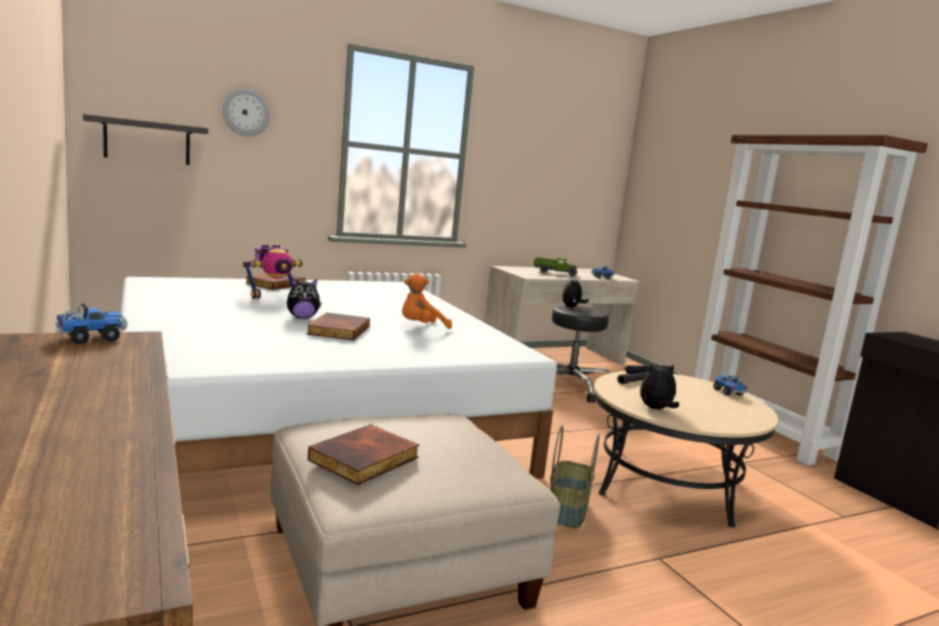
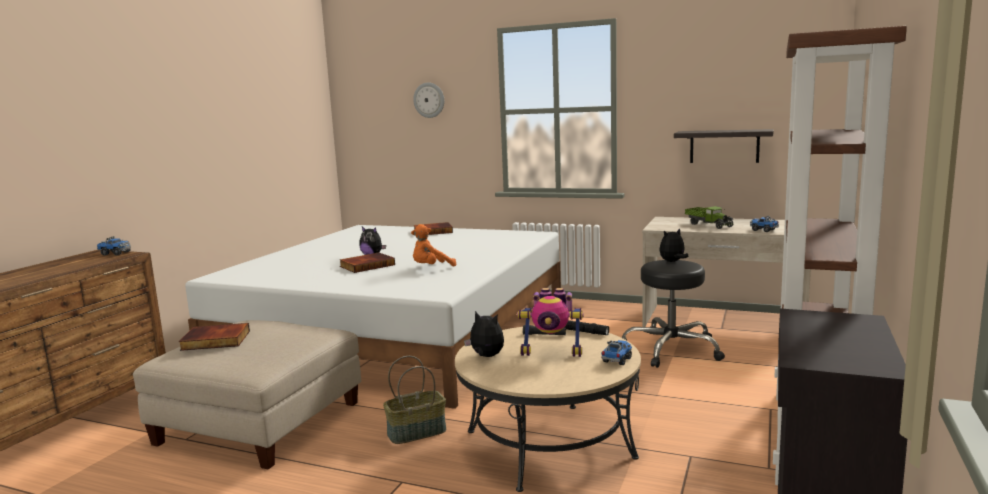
camera: 50 degrees right, 0 degrees up
(147, 141) = (373, 131): shelf -> shelf (724, 146)
(273, 295) = (403, 240): toy robot -> toy robot (552, 352)
(421, 327) = (431, 268): orange plush toy -> orange plush toy turned 45 degrees counterclockwise

